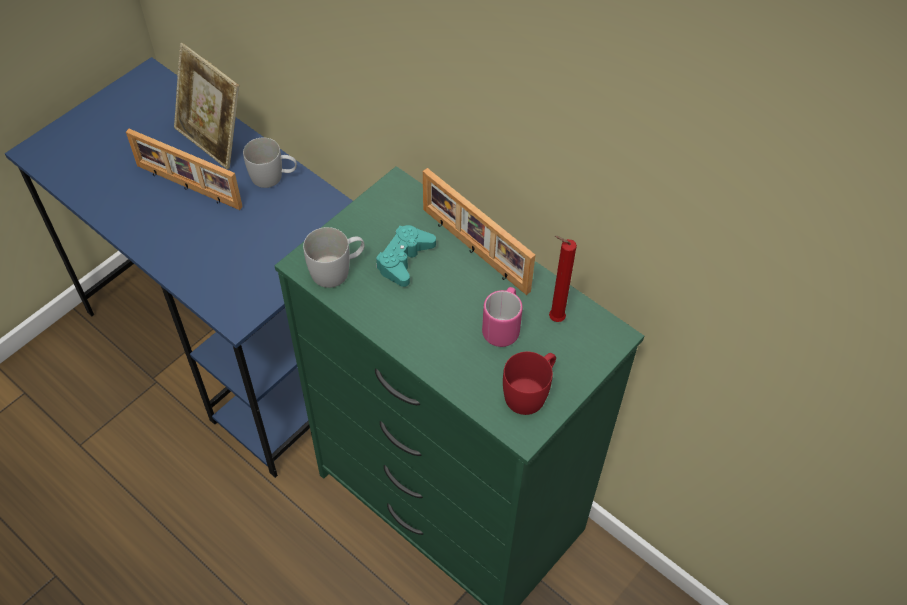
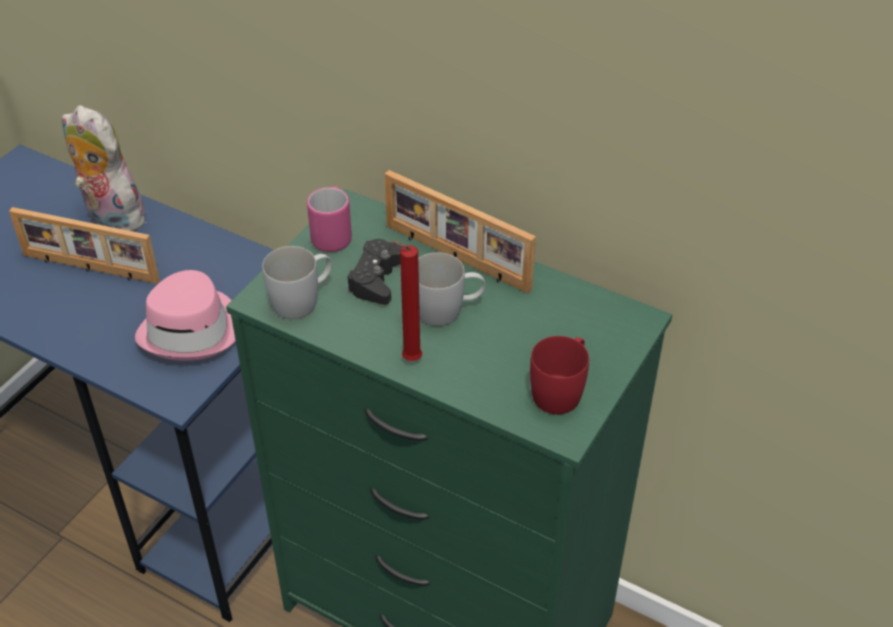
camera: 10 degrees left, 10 degrees down
(213, 140) = (110, 217): picture frame -> plush toy
(260, 258) = (192, 330): none -> pink hat
(273, 177) = (190, 244): white mug -> white mug (448, 310)
(404, 259) = (378, 278): turquoise game controller -> black game controller
(503, 327) = (510, 329): pink mug -> pink mug (333, 235)
(553, 319) = (566, 312): red candle -> red candle (408, 360)

